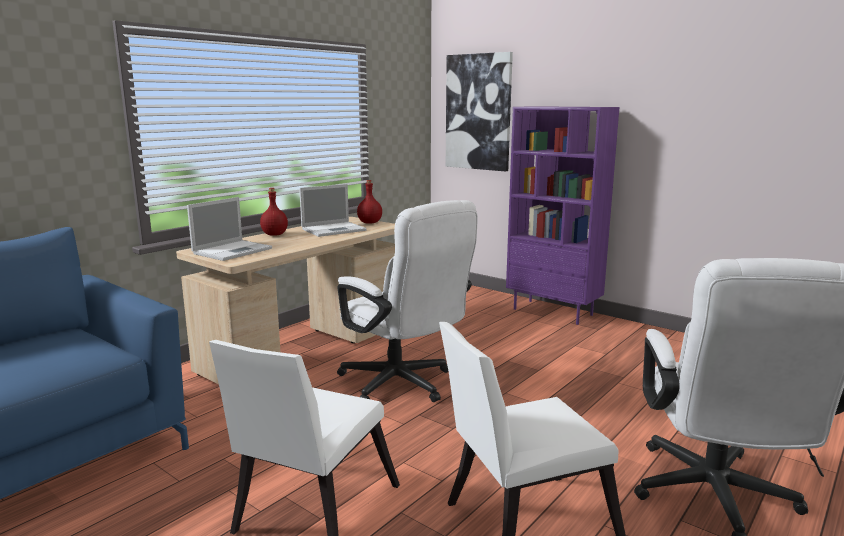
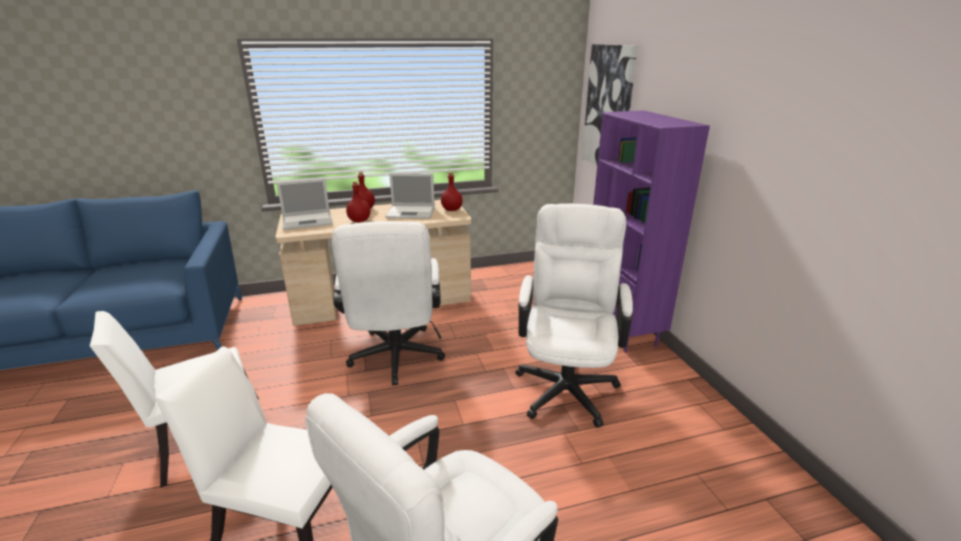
camera: 35 degrees right, 10 degrees up
(294, 242) = (359, 221): none -> red bottle
(570, 354) = (567, 383): none -> white office chair

